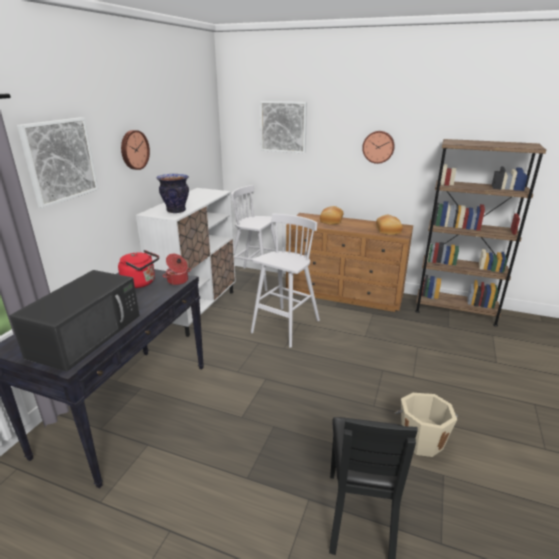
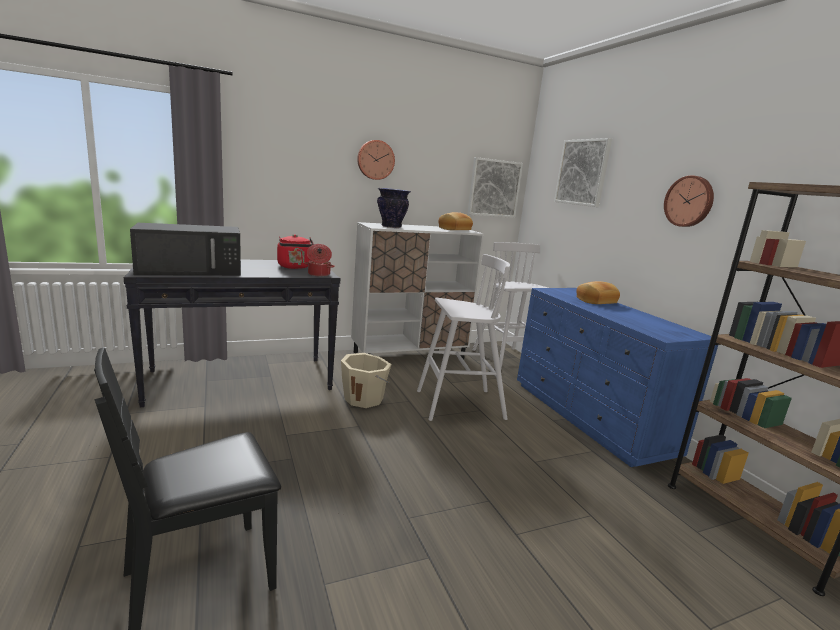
camera: 45 degrees right, 10 degrees down
(60, 160) = (281, 143): picture -> picture (494, 188)
(345, 294) = (590, 417): brown dresser -> blue dresser
(389, 230) = (657, 329): bread -> bread (455, 229)
(421, 440) = (391, 590): beige bucket -> beige bucket (364, 398)

